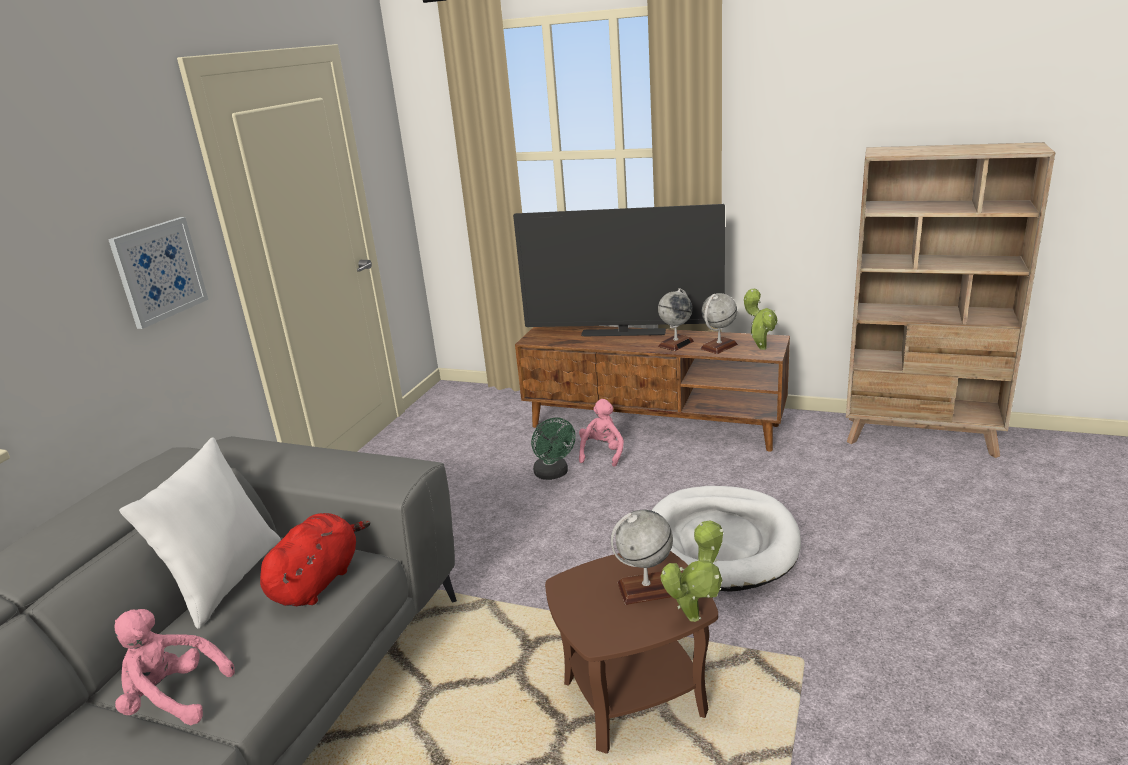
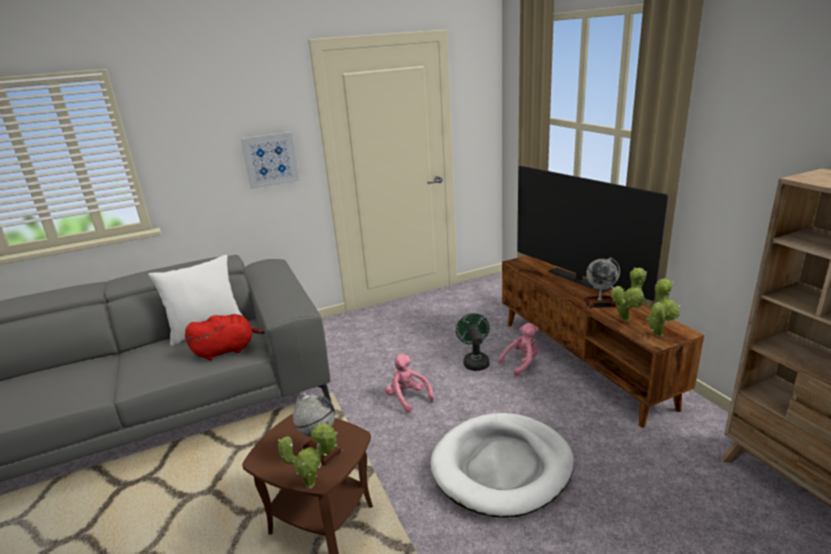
camera: 45 degrees right, 0 degrees up
(173, 698) = (127, 369): pink plush toy -> pink plush toy (408, 398)
(553, 474) = (475, 361): green fan -> green fan turned 150 degrees clockwise
(719, 346) = (626, 318): globe -> potted plant

